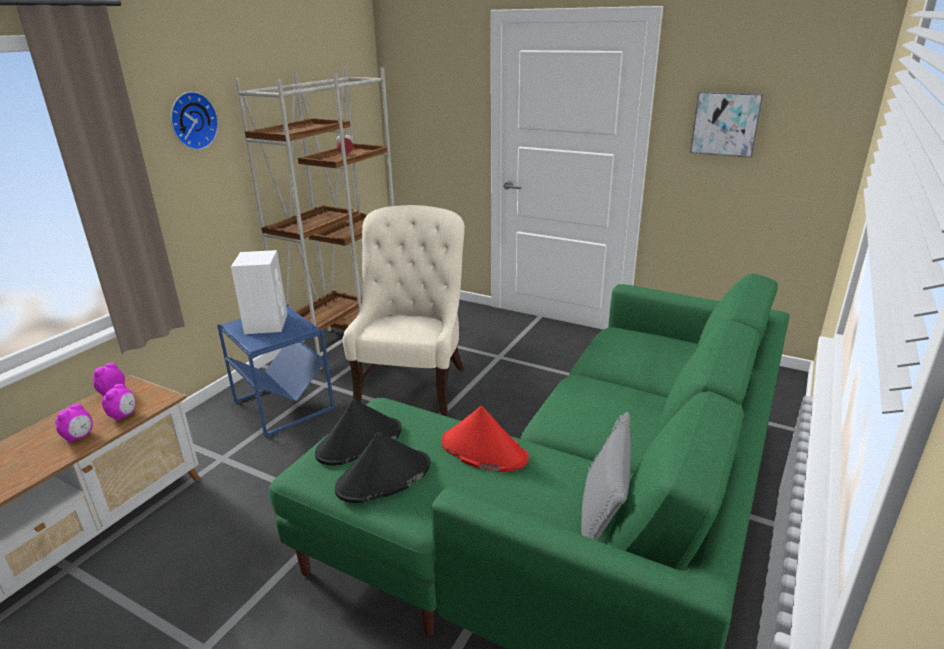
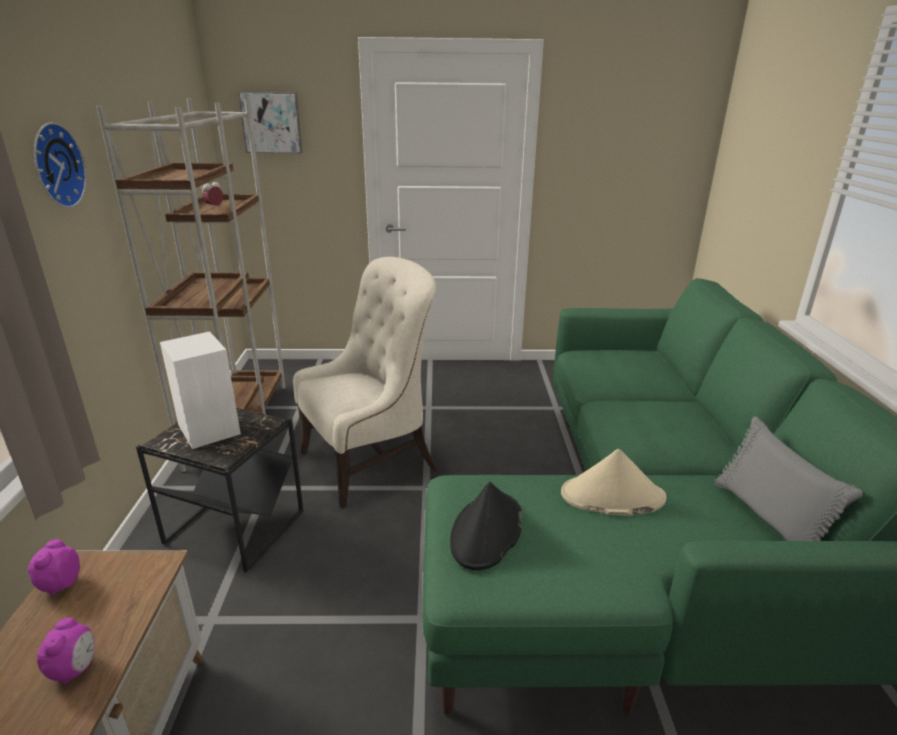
camera: 30 degrees left, 0 degrees up
(124, 415) = (119, 610): alarm clock -> none
(284, 405) = (235, 526): blue side table -> black side table
(383, 477) = (557, 559): black hat -> none
(413, 386) = (370, 461): beige armchair -> beige armchair turned 75 degrees clockwise
(483, 450) = (612, 496): red hat -> beige hat
(725, 124) = (603, 151): picture -> picture (271, 123)

